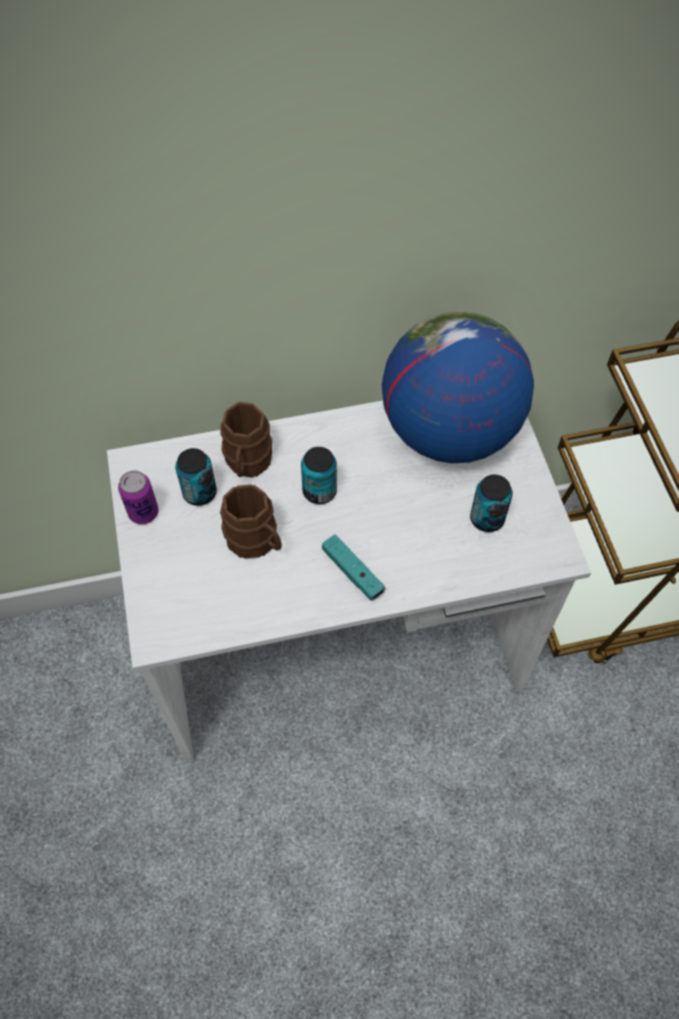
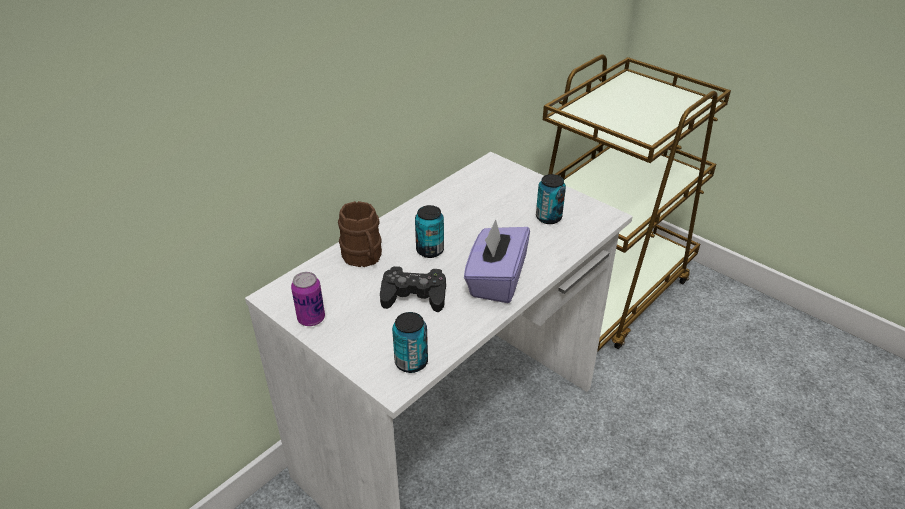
camera: 35 degrees left, 20 degrees down
(199, 493) = (344, 288): can -> can (411, 362)
(256, 542) = (414, 295): brown mug -> black game controller
(352, 572) = (496, 280): turquoise game controller -> purple tissue box
(448, 432) = (481, 189): globe -> none

